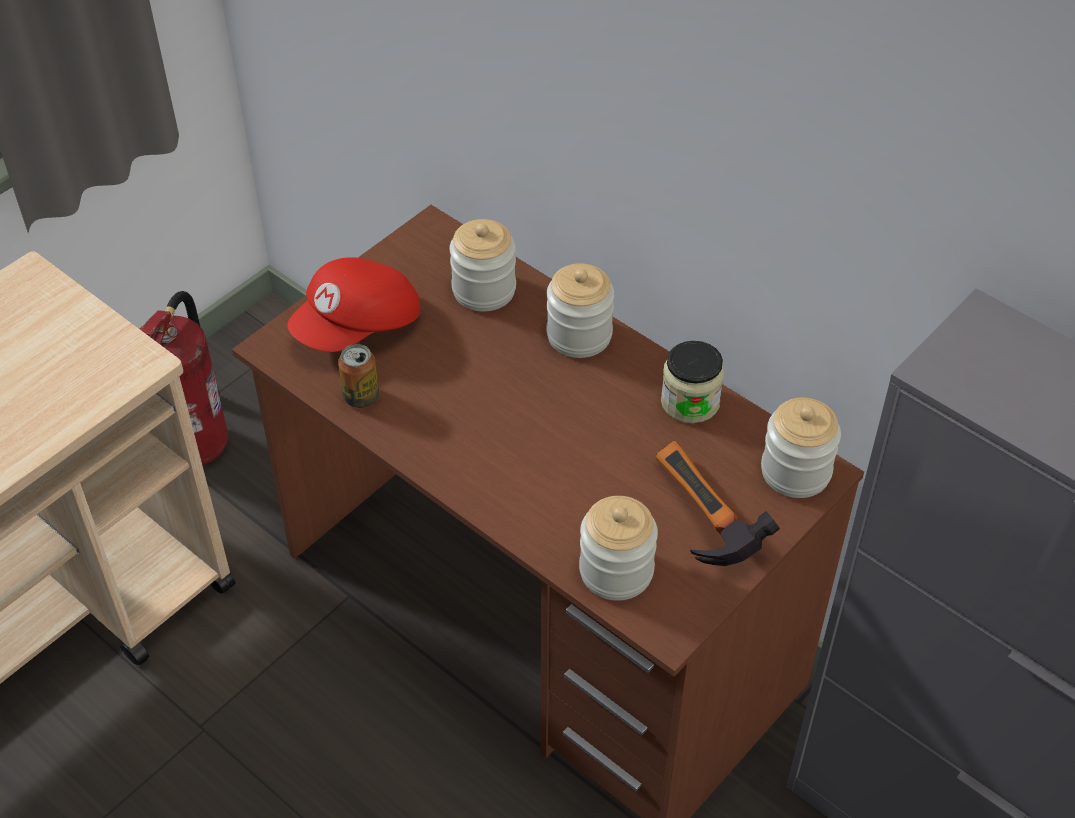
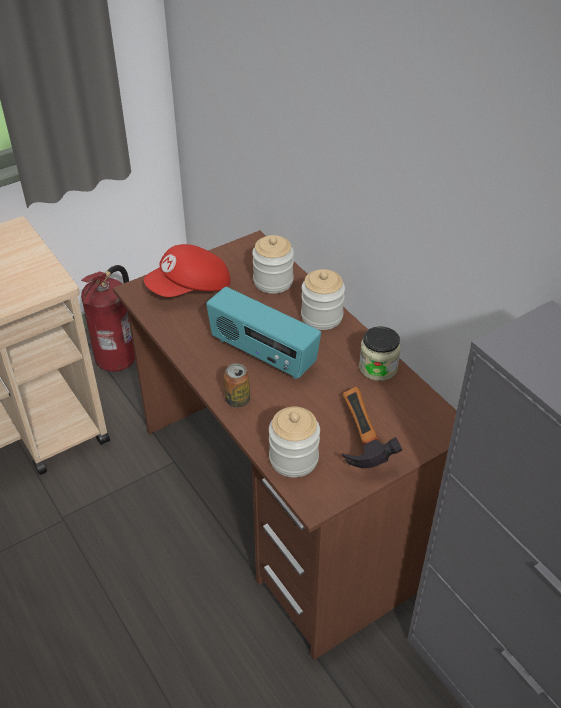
camera: 15 degrees right, 5 degrees down
(361, 397) = (176, 327): can -> can (237, 400)
(511, 416) = (262, 354): none -> radio
(795, 471) = (433, 422): jar -> none

